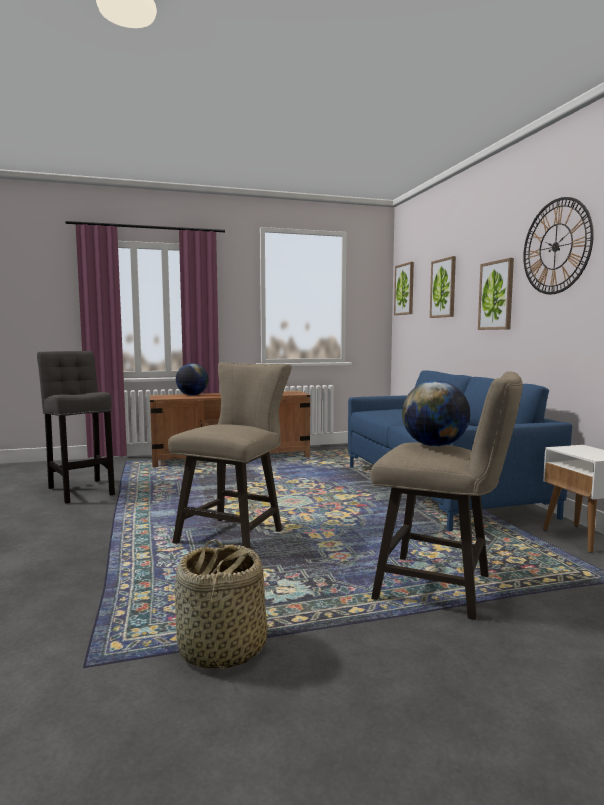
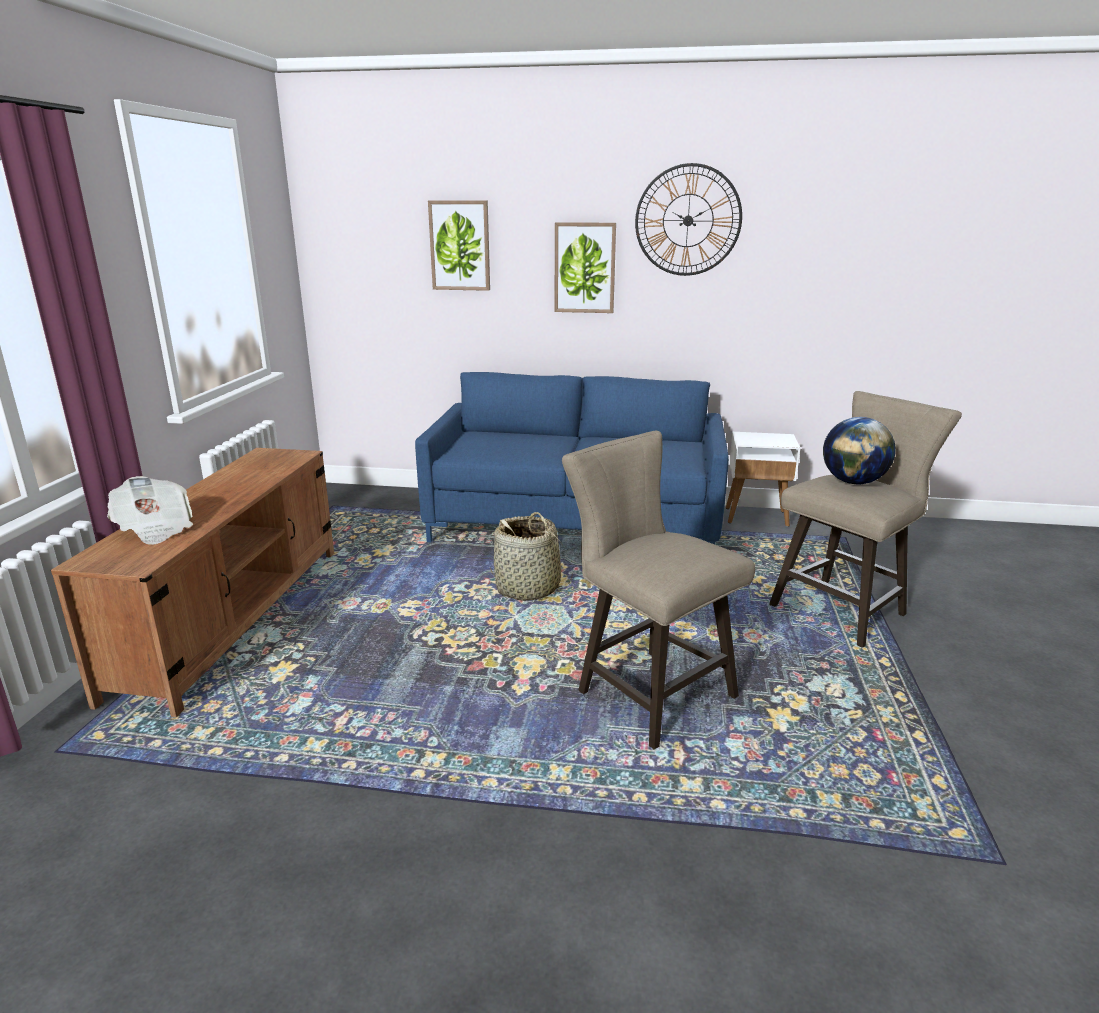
camera: 65 degrees left, 15 degrees up
(81, 490) = (238, 841): grey stool -> none
(192, 395) = (155, 529): globe -> newspaper
(221, 649) = (959, 757): basket -> basket (528, 588)
(404, 289) = (341, 235): picture -> none

